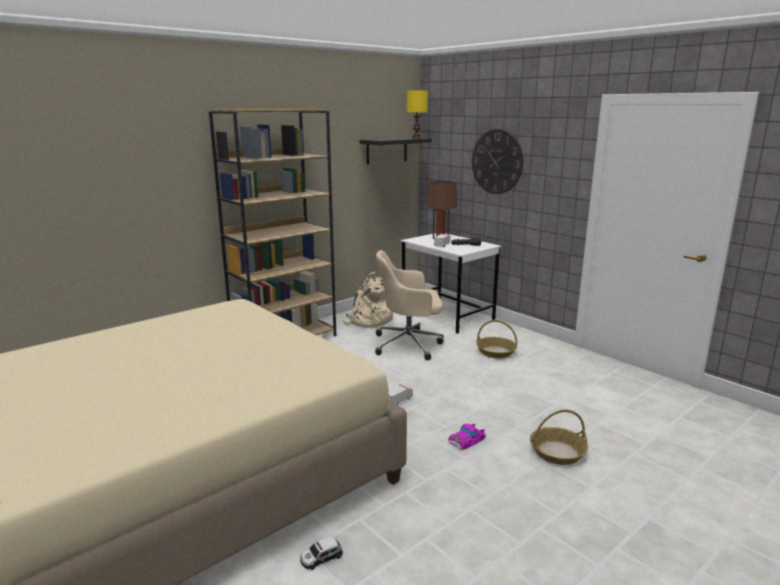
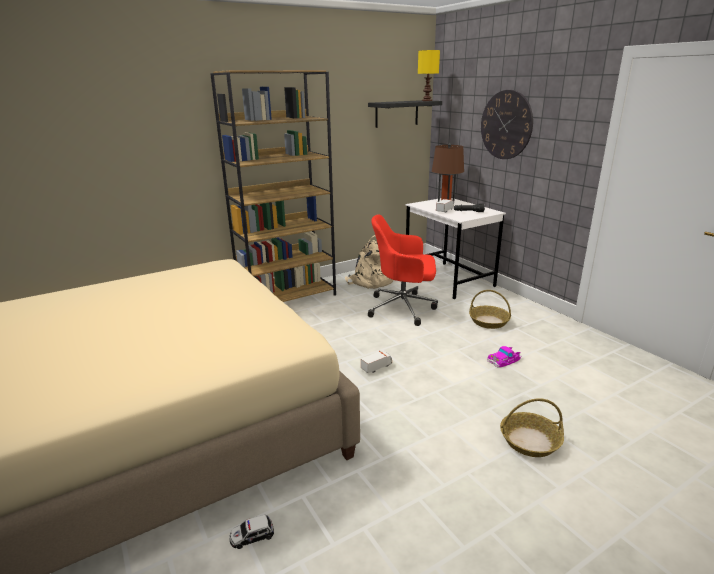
camera: 10 degrees right, 5 degrees up
(409, 344) = (403, 308): beige office chair -> red office chair
(467, 439) = (436, 417): toy car -> toy car (504, 360)

